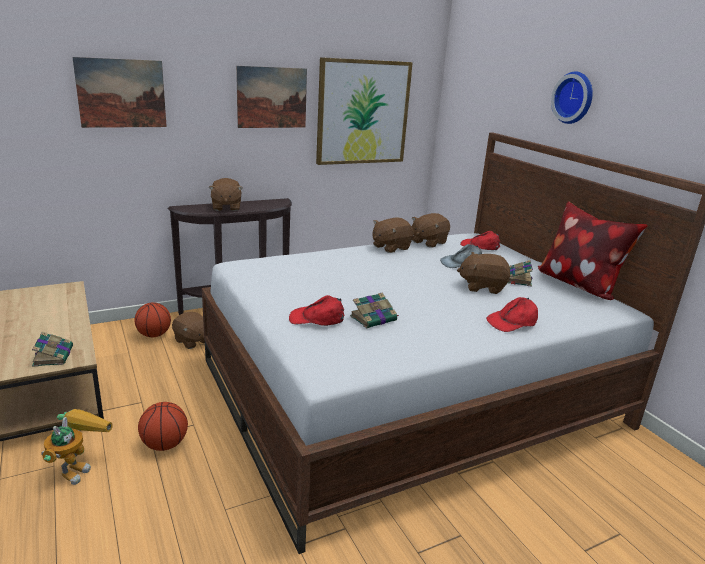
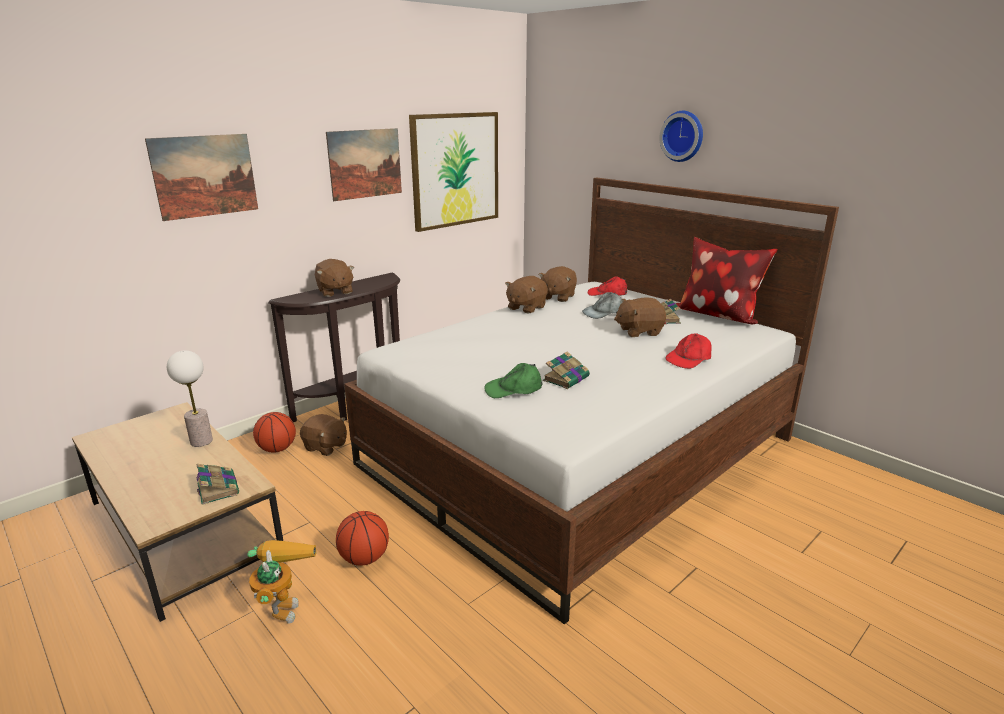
camera: 15 degrees left, 0 degrees up
(69, 314) = (201, 441): none -> table lamp
(317, 318) = (513, 389): red cap -> green cap

